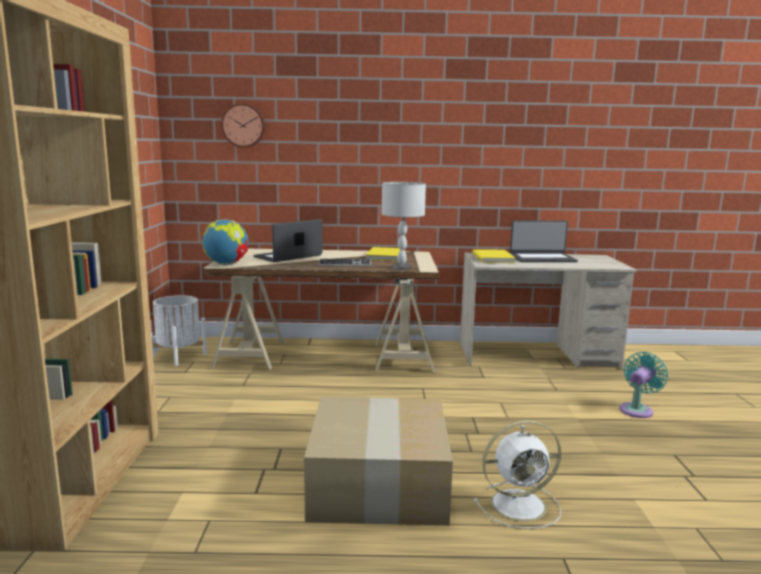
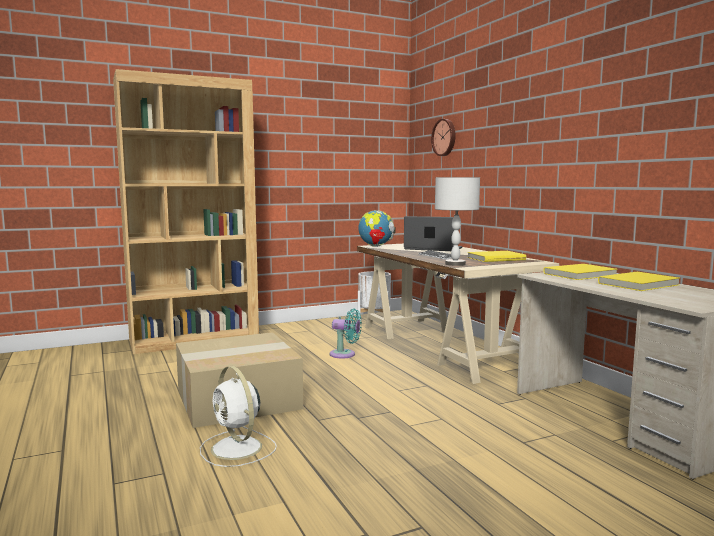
camera: 65 degrees right, 5 degrees down
(542, 258) = (639, 284): laptop -> yellow book
(637, 409) = (540, 497): turquoise fan -> turquoise fan (345, 354)

